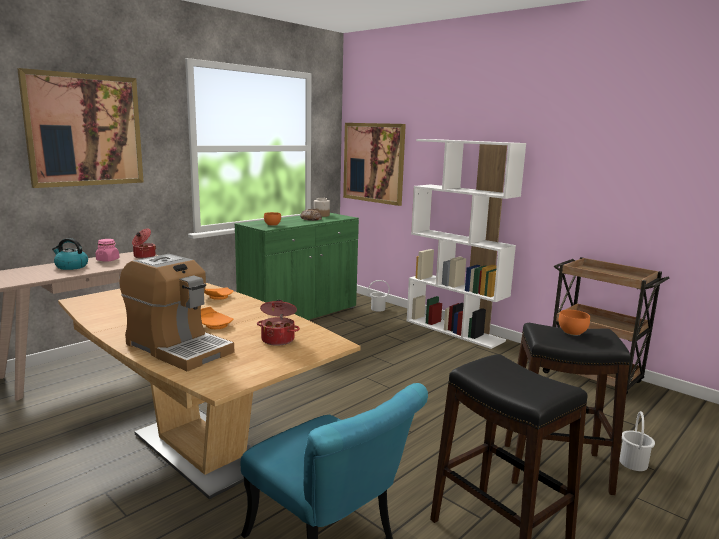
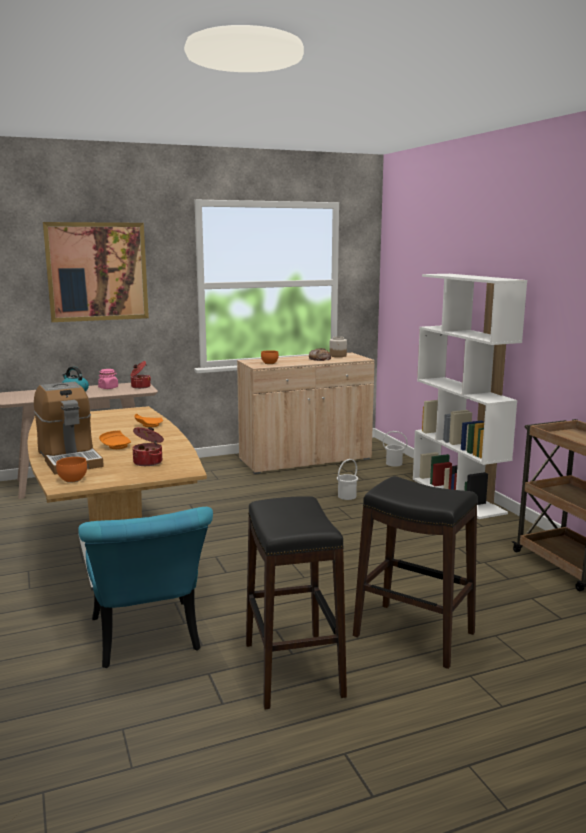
camera: 25 degrees right, 0 degrees up
(299, 314) = (305, 460): green cabinet -> beige cabinet
(373, 163) = (404, 298): picture -> none
(573, 333) = (423, 490): orange bowl -> orange bowl (72, 480)
(633, 463) = (507, 649): white bucket -> white bucket (346, 496)

